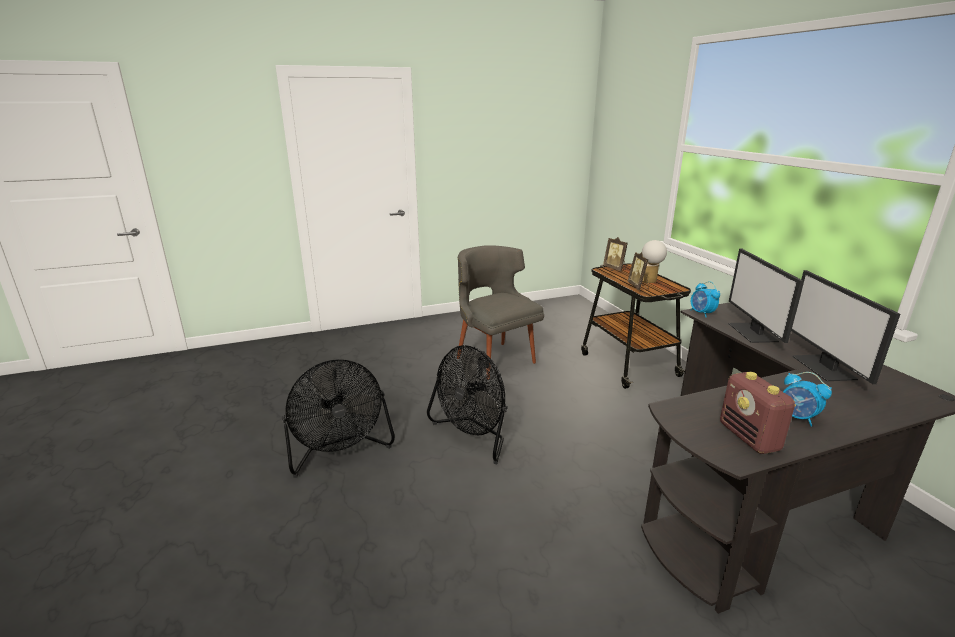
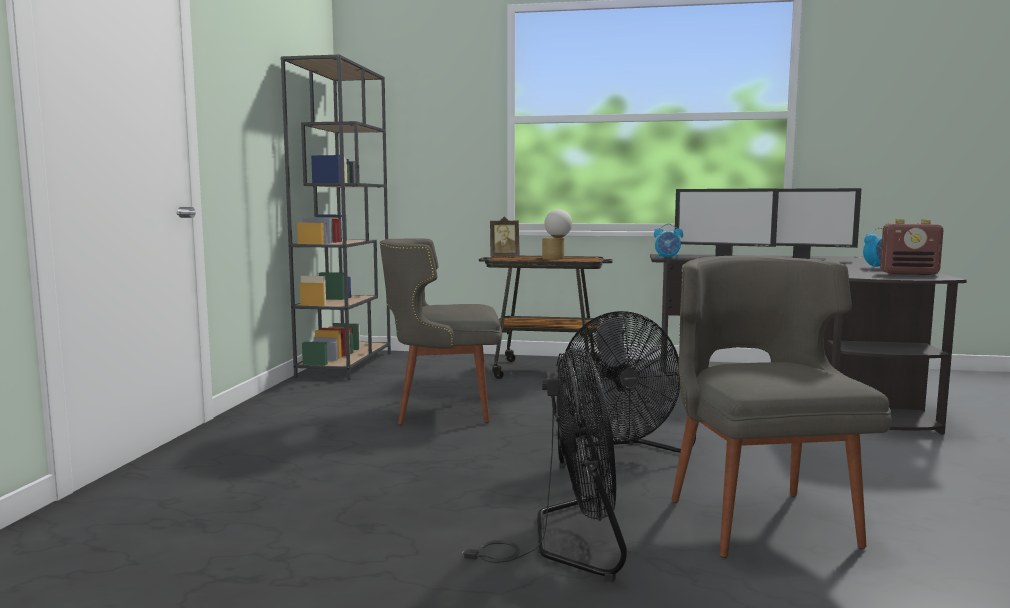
camera: 60 degrees left, 15 degrees down
(394, 516) = (762, 524): none -> grey chair
(547, 306) = (345, 364): none -> bookcase
(638, 286) = (570, 259): picture frame -> none

